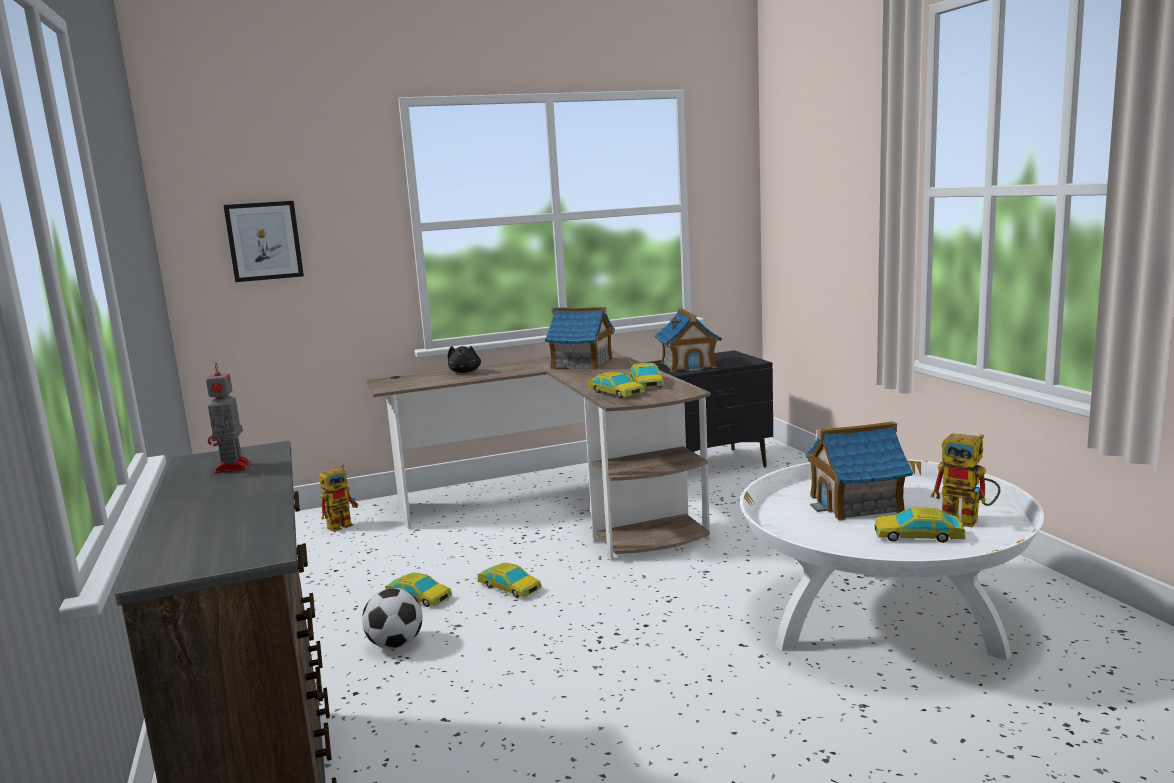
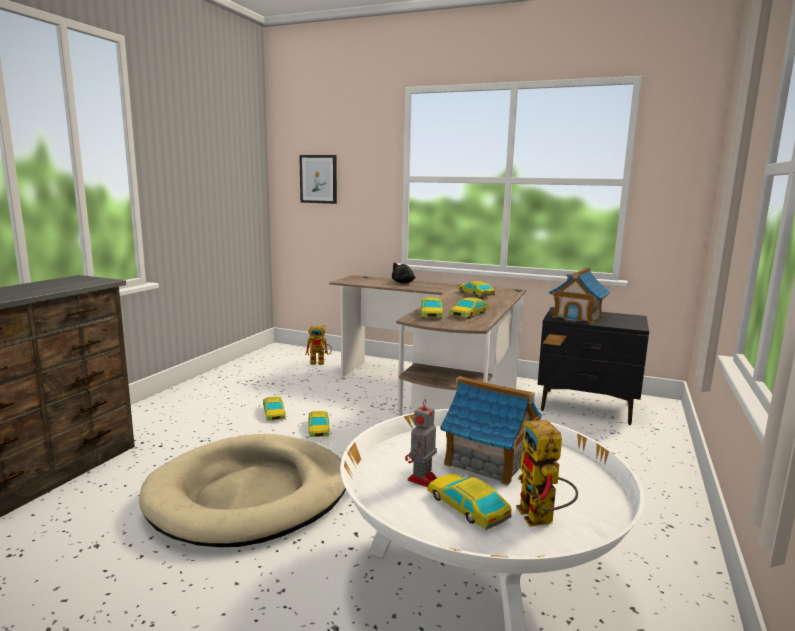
camera: 40 degrees right, 0 degrees up
(232, 468) = (63, 284): toy robot -> toy robot (421, 480)
(395, 644) = (218, 431): football -> none
(582, 364) = (475, 294): toy house -> toy car
(583, 672) = (250, 494): none -> beige dog bed

